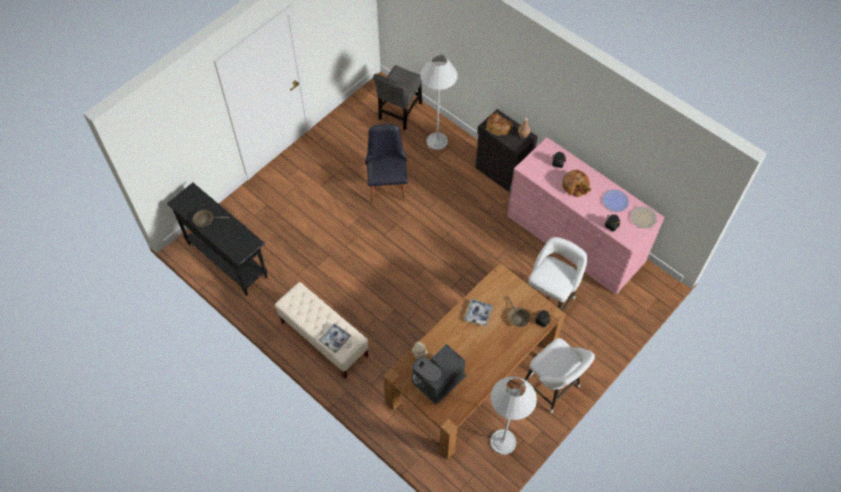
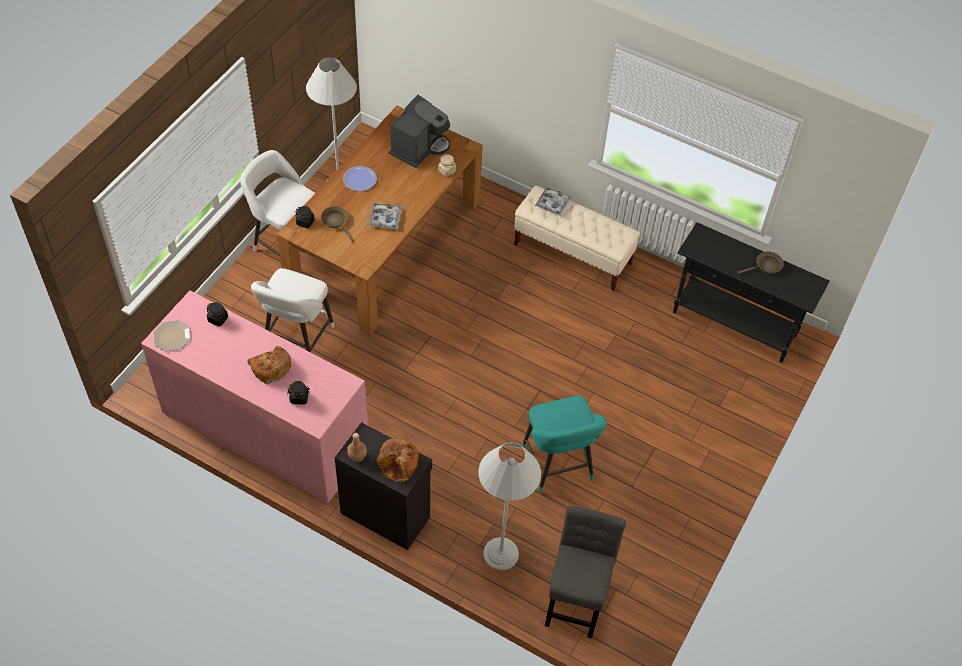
camera: 165 degrees right, 5 degrees down
(387, 183) = (558, 467): black chair -> turquoise stool
(615, 201) = (212, 354): plate -> plate (360, 179)

